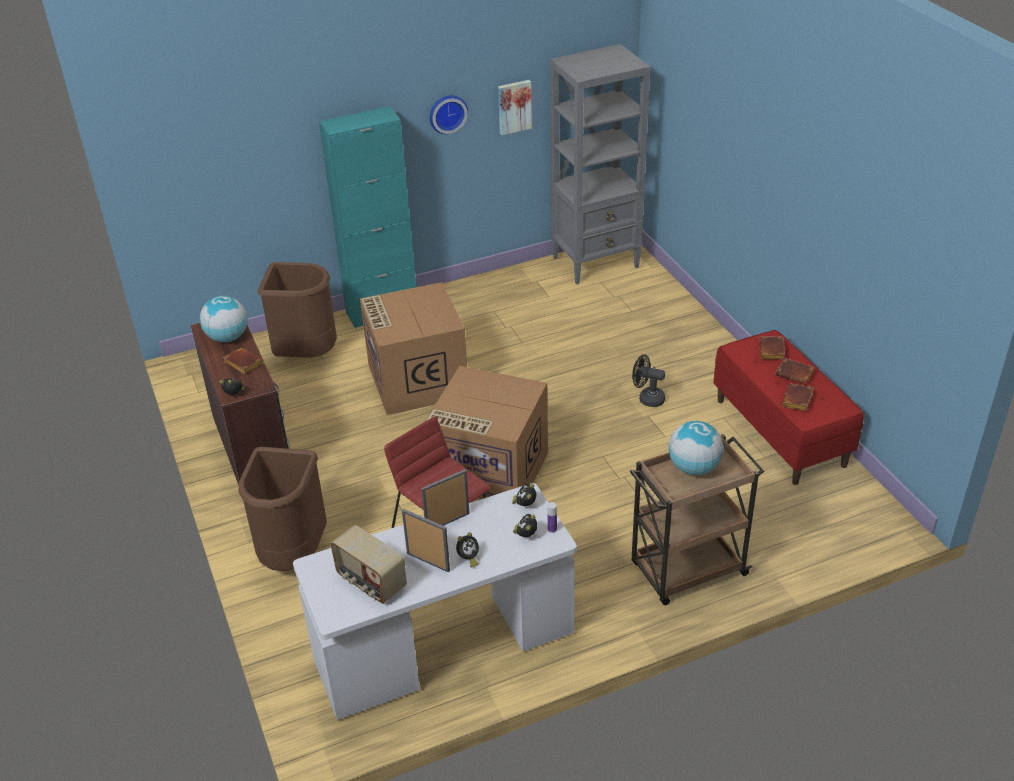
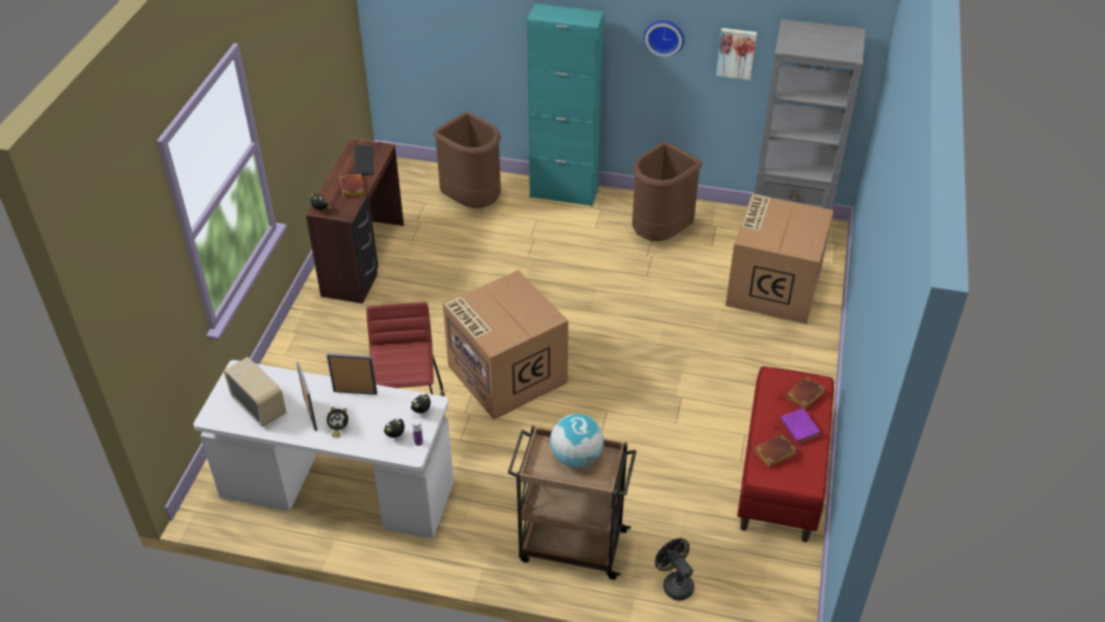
camera: 35 degrees right, 5 degrees up
(227, 337) = (364, 161): globe -> keyboard
(293, 555) = (311, 359): brown trash can -> brown trash can (660, 234)
(370, 582) = (259, 406): radio -> radio turned 150 degrees clockwise
(416, 380) = (530, 266): cardboard box -> cardboard box (772, 287)
(647, 398) = (697, 381): black fan -> black fan (674, 583)
(795, 374) = (801, 429): brown book -> purple book

